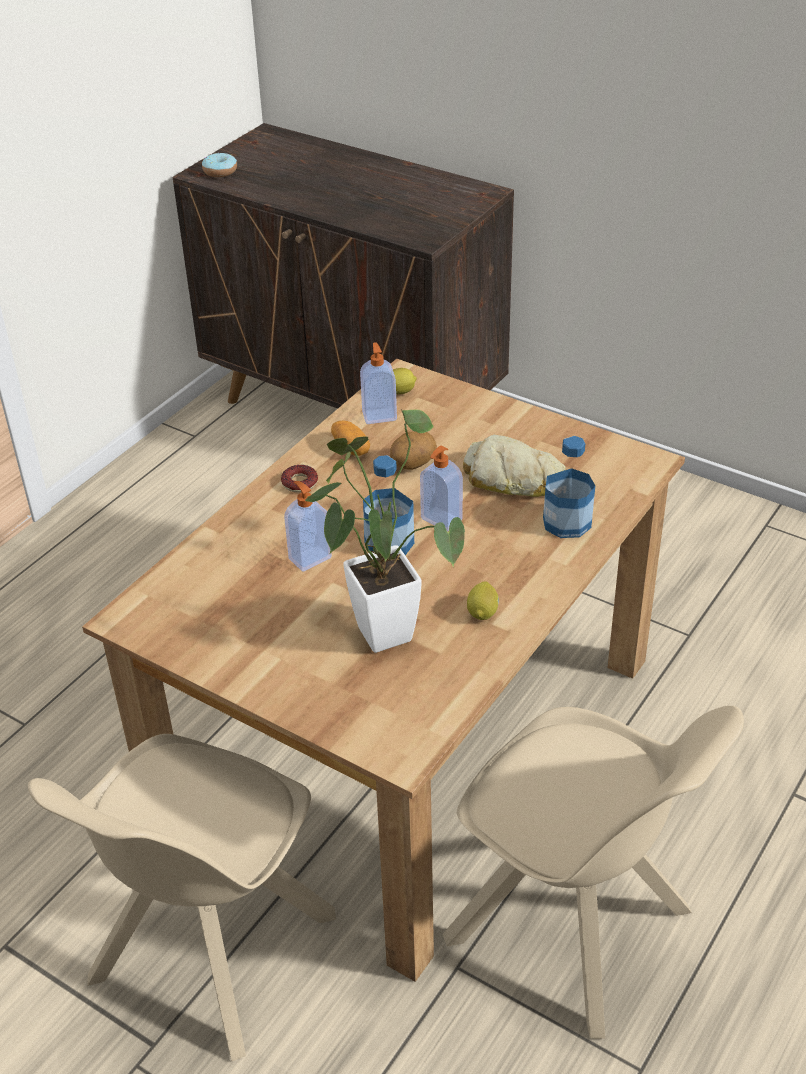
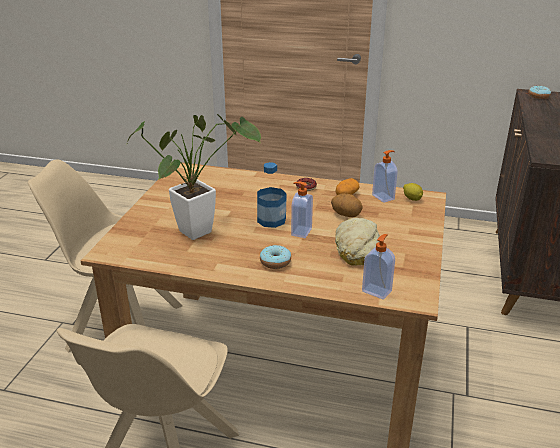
camera: 70 degrees right, 10 degrees down
(309, 558) = (246, 201): soap dispenser -> soap dispenser (377, 291)
(483, 612) = (225, 258): lemon -> none
(514, 563) = (275, 262): none -> donut
(567, 522) = (326, 275): bottle -> none

